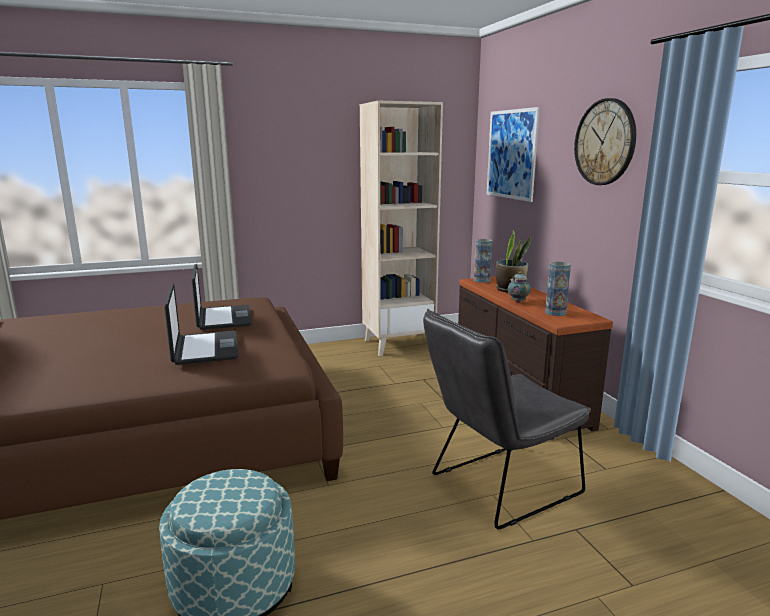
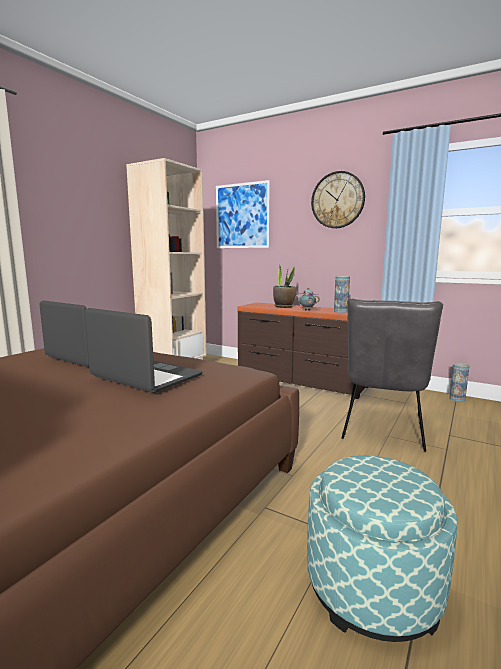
camera: 40 degrees left, 5 degrees down
(481, 280) = (253, 305): vase -> vase (457, 399)

